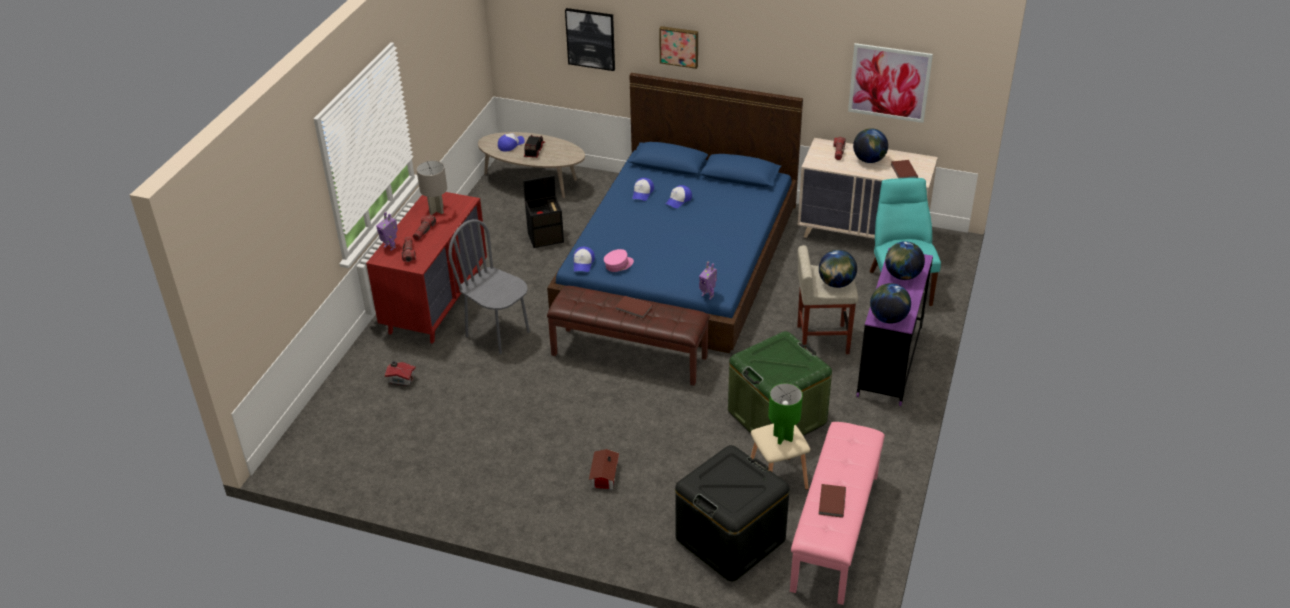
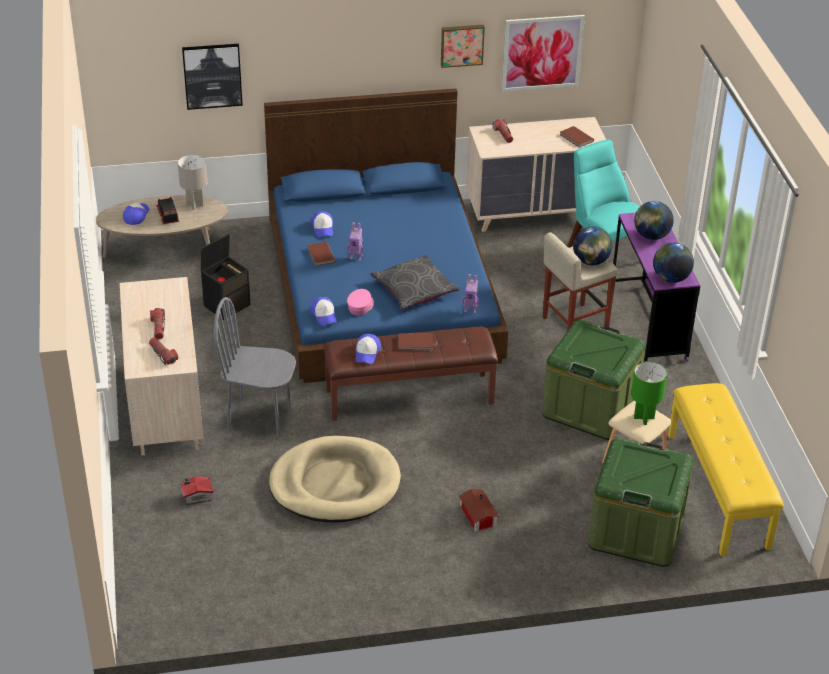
camera: 30 degrees left, 0 degrees up
(390, 246) = (136, 354): toy robot -> toy robot (356, 257)
(436, 302) = (165, 406): red dresser -> beige dresser
(437, 210) = (152, 302): grey table lamp -> grey table lamp (195, 205)
(511, 407) = (335, 484): none -> beige dog bed
(675, 264) = (414, 289): none -> grey pillow
(679, 46) = (316, 62): picture -> picture (461, 45)
(679, 200) = (365, 225): cap -> cap (367, 353)
(730, 539) = (636, 530): black storage box -> green storage box
(831, 502) = (732, 458): brown book -> brown book (320, 255)
(836, 532) = (718, 490): pink bench -> yellow bench
(869, 160) = (537, 135): globe -> none

